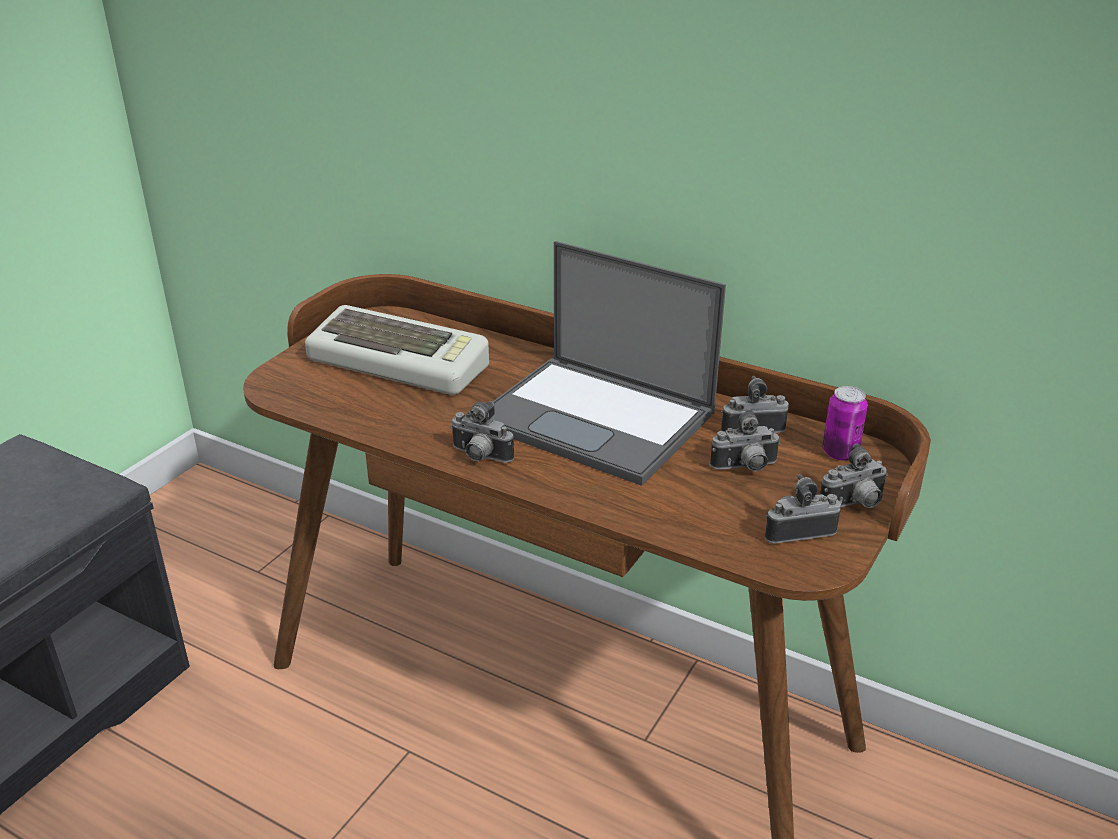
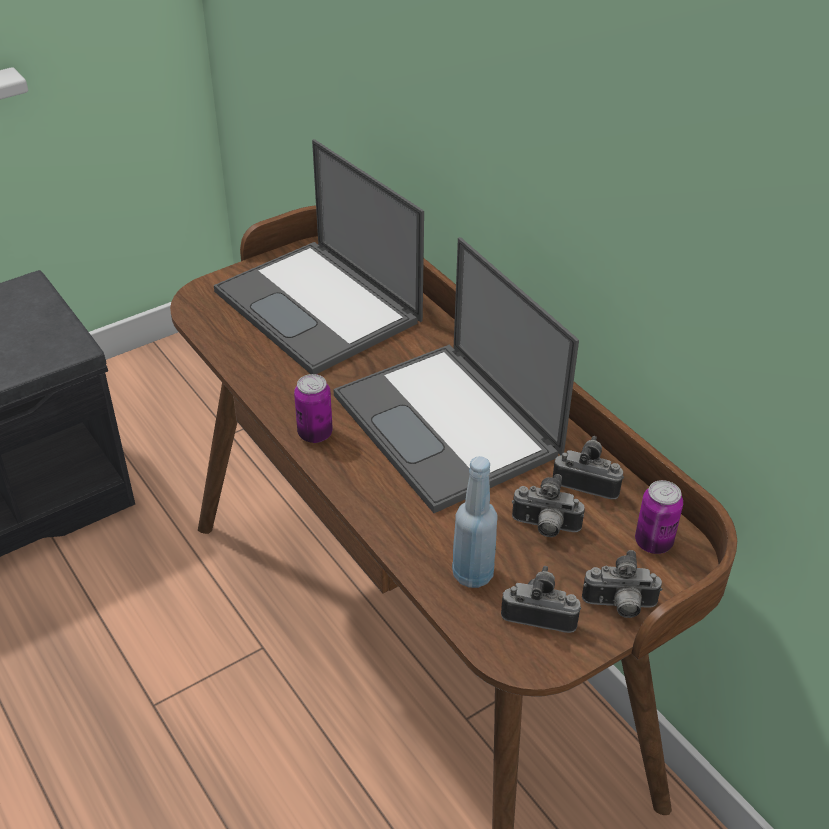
camera: 25 degrees right, 10 degrees up
(401, 362) = (320, 307): keyboard -> laptop
(479, 457) = (315, 434): camera -> can
(714, 519) = (472, 574): none -> blue bottle

